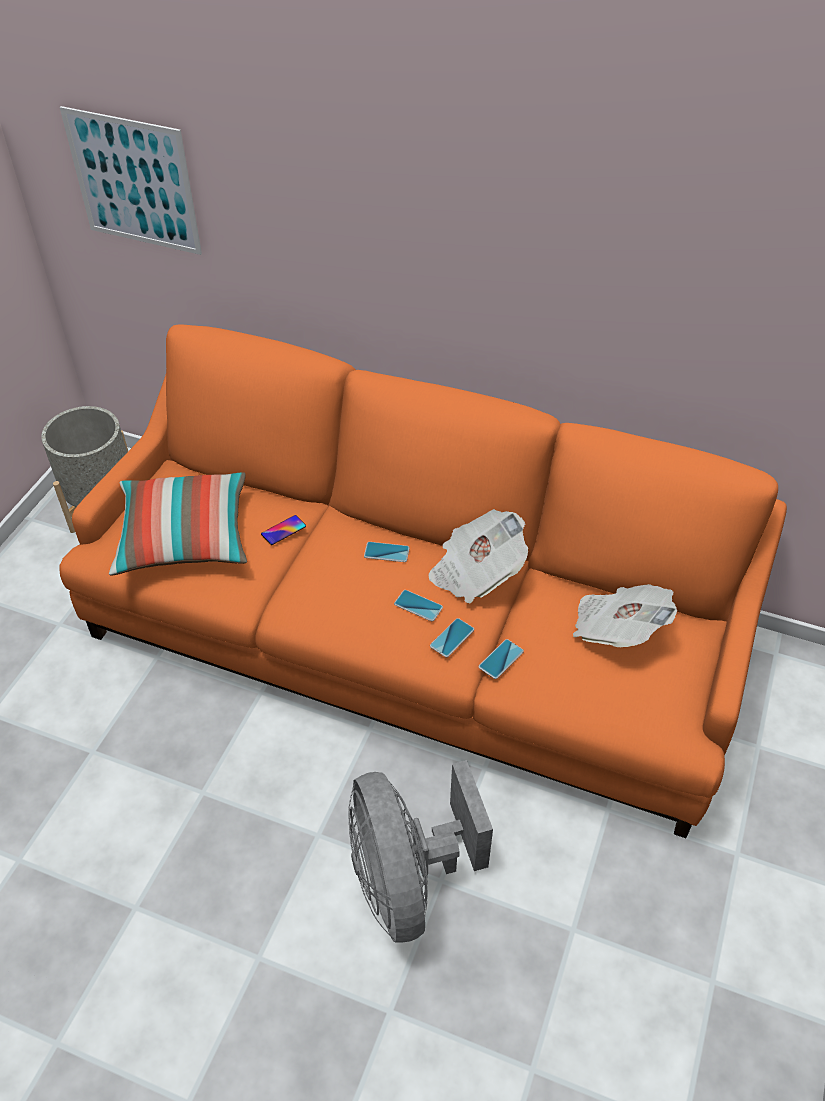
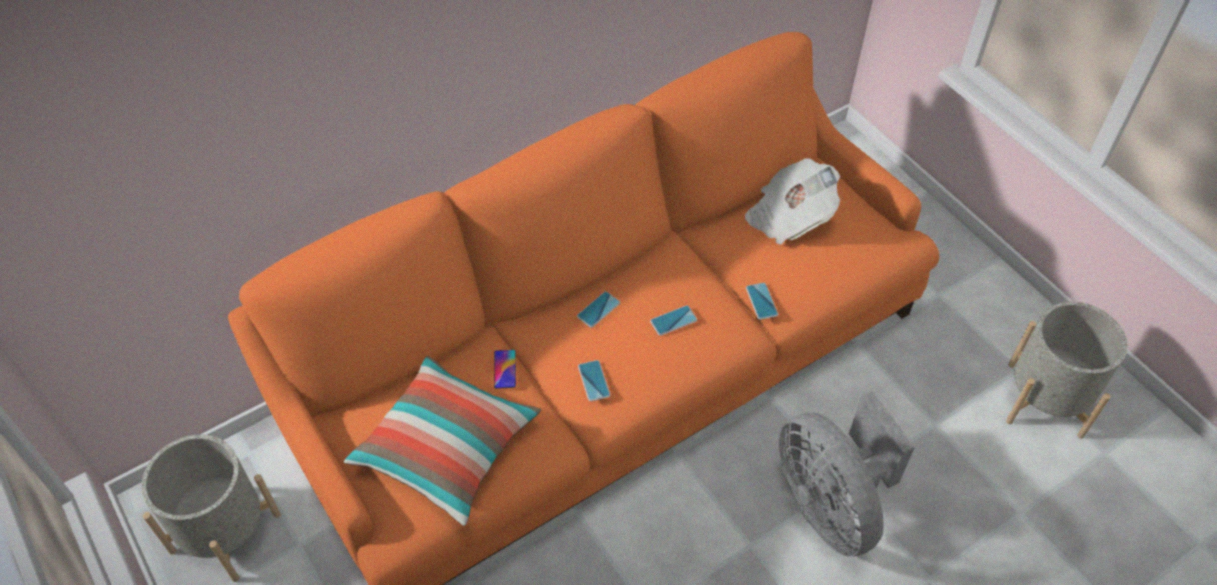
camera: 55 degrees left, 5 degrees up
(133, 182) = (128, 178): picture -> none
(407, 879) = (830, 505): grey fan -> grey fan turned 45 degrees clockwise
(452, 638) = (721, 318): phone -> phone (593, 381)
(476, 571) = (668, 264): newspaper -> none
(698, 1028) = (1045, 399): none -> grey planter

